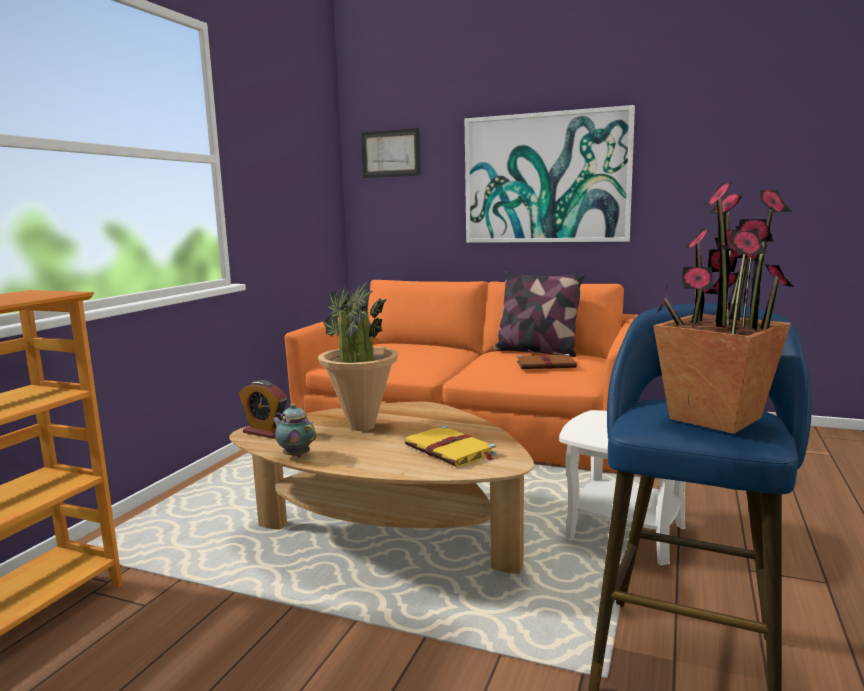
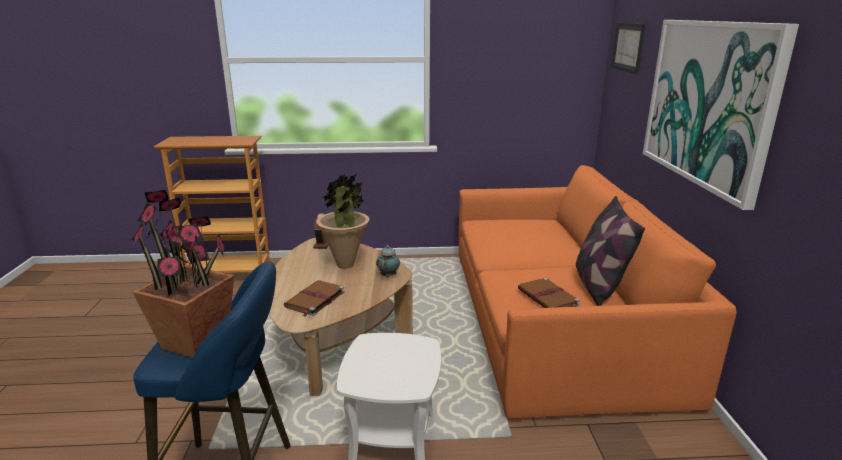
camera: 65 degrees right, 10 degrees up
(295, 455) = (290, 260): teapot -> teapot (389, 275)
(450, 450) = (314, 300): yellow book -> brown book

